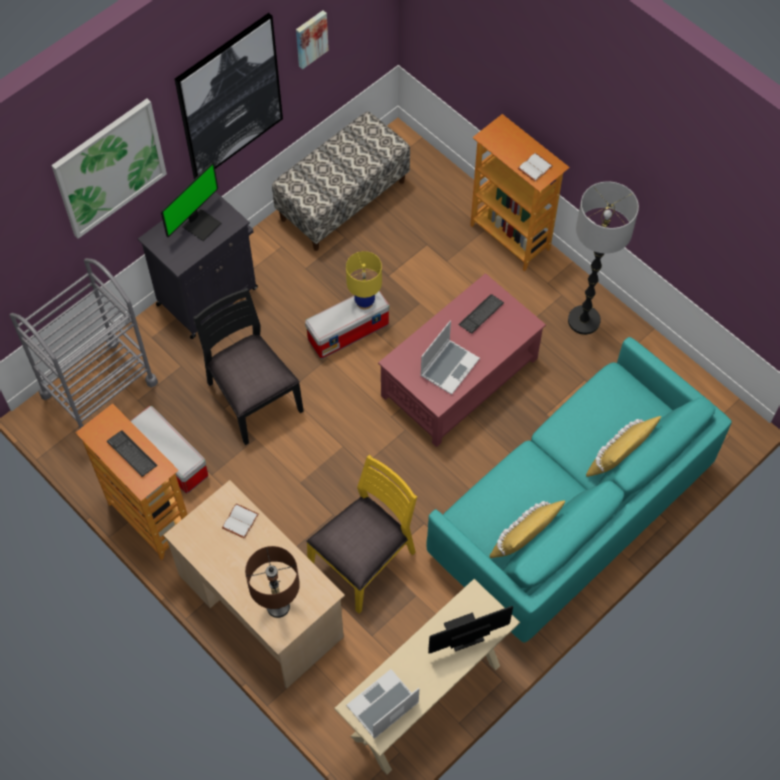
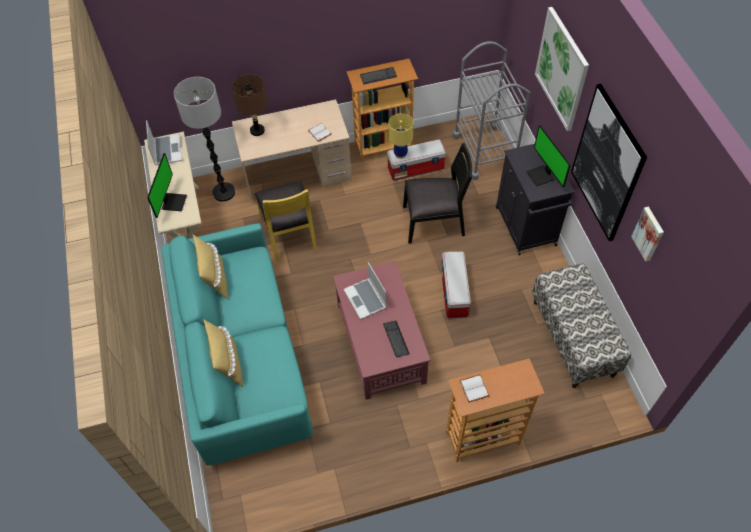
camera: 120 degrees right, 5 degrees down
(364, 302) = (458, 289): yellow table lamp -> yellow table lamp (400, 154)
(584, 320) = (378, 450): floor lamp -> floor lamp (224, 192)

